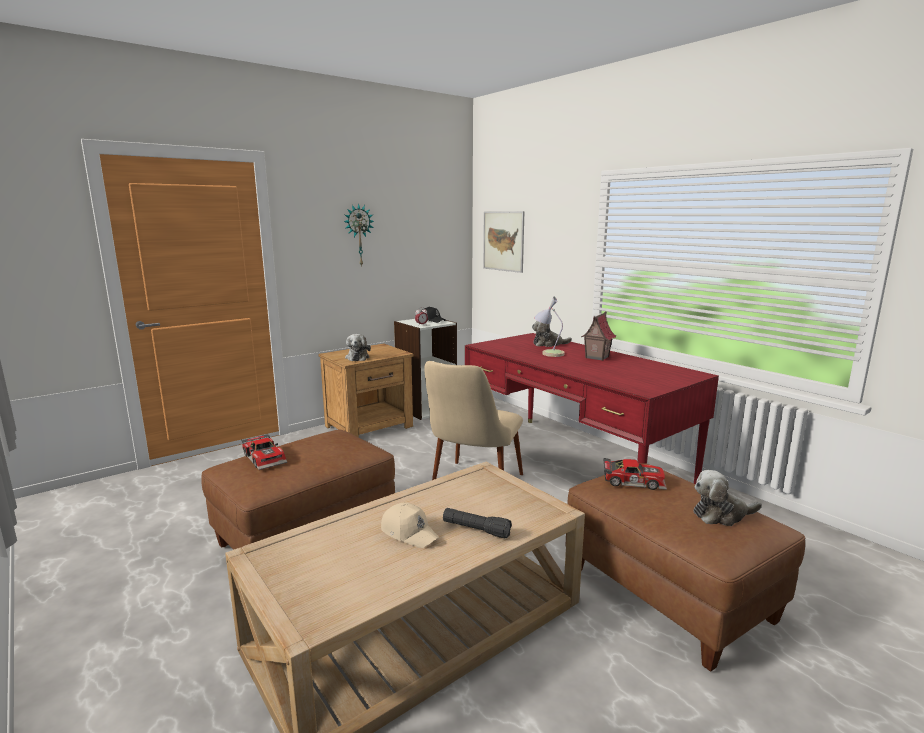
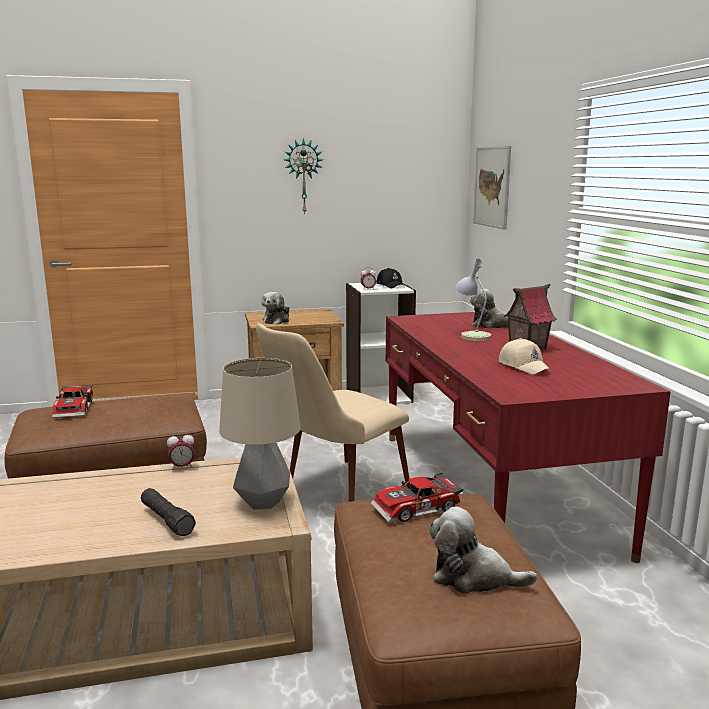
camera: 25 degrees right, 0 degrees up
(409, 532) = (104, 506): beige cap -> beige cap (524, 366)
(427, 487) = (182, 467): none -> alarm clock
(524, 500) = (262, 502): none -> table lamp
(633, 480) = (417, 509): toy car -> toy car turned 120 degrees clockwise

